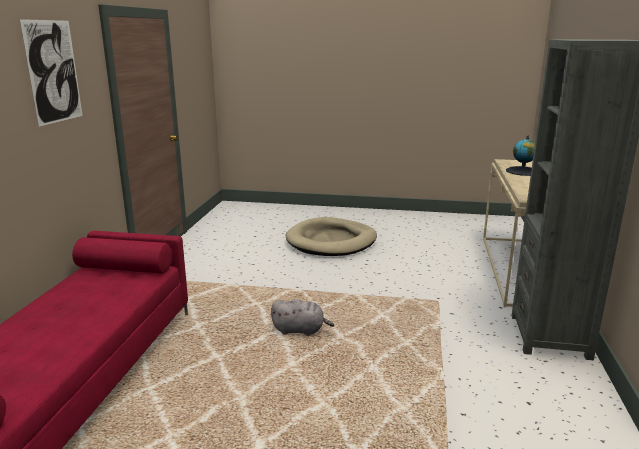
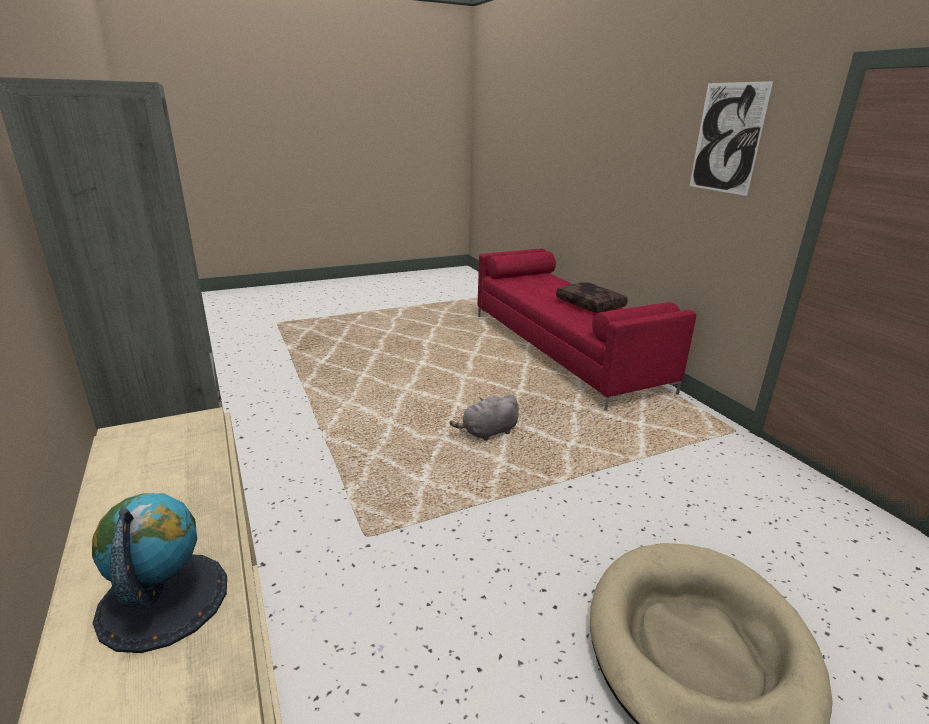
camera: 145 degrees right, 5 degrees up
(58, 308) = (591, 305): none -> brown pillow

